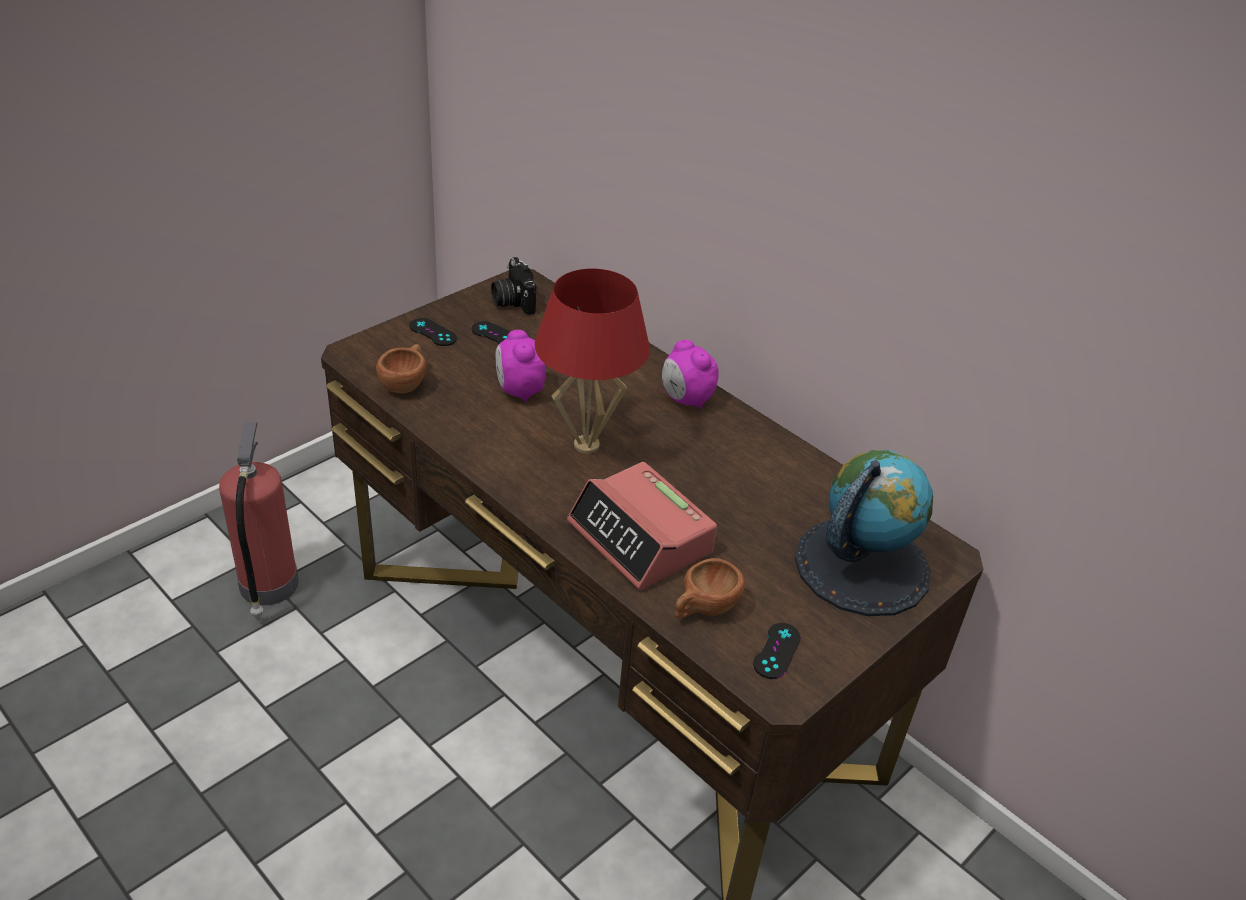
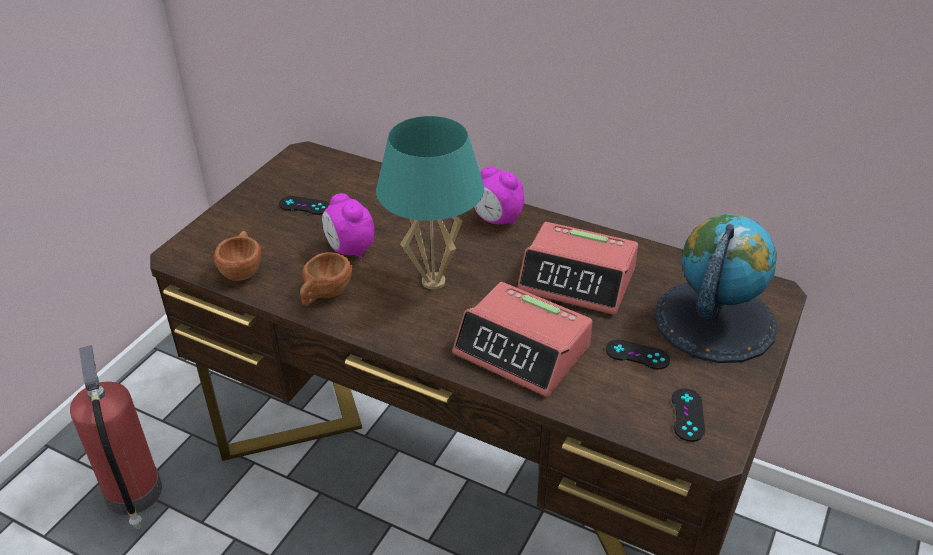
camera: 15 degrees left, 0 degrees up
(433, 332) = (245, 218): black game controller -> black game controller (637, 355)
(512, 301) = (303, 172): camera -> none
(587, 445) = (434, 281): red table lamp -> turquoise table lamp
(703, 609) = (608, 397): brown cup -> brown cup (325, 295)
(737, 483) = (578, 280): none -> alarm clock

